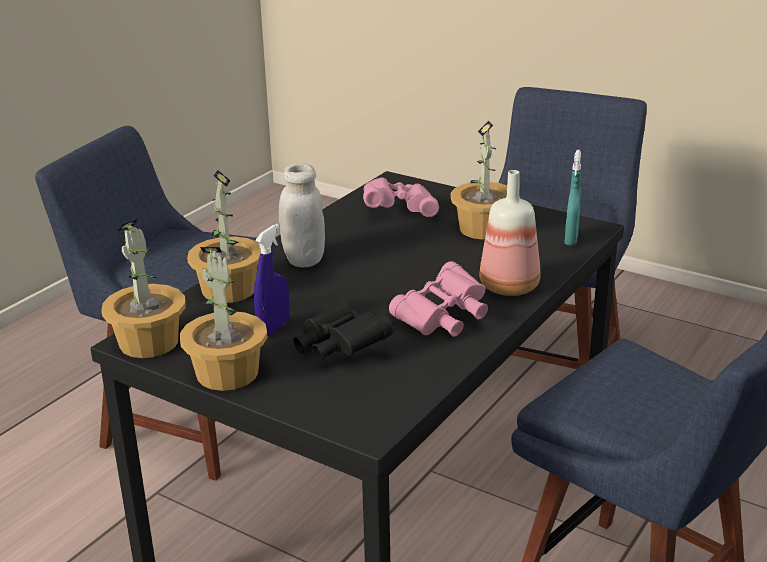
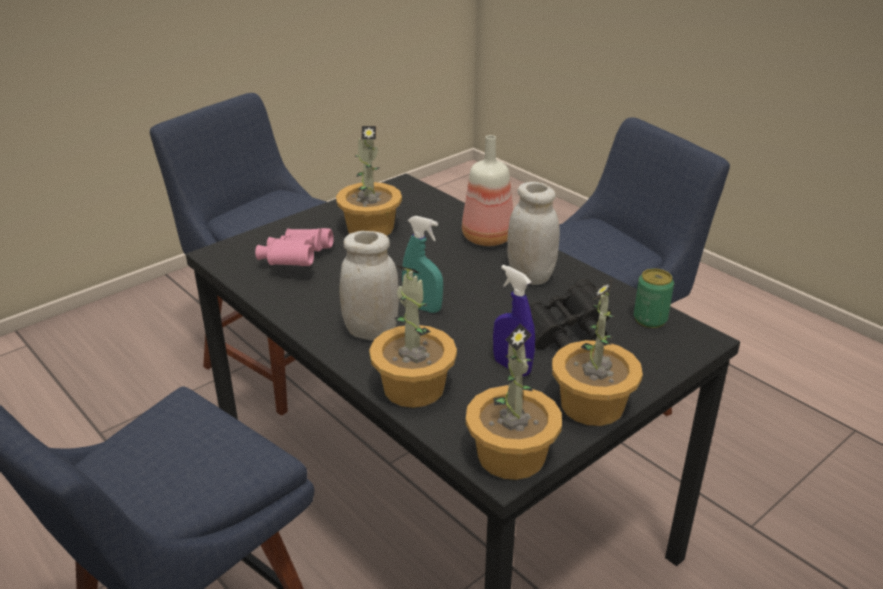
camera: 75 degrees left, 5 degrees up
(394, 396) = (650, 319): none -> can
(443, 319) = (530, 276): pink binoculars -> white jar
(571, 240) = (419, 197): turquoise spray bottle -> turquoise spray bottle (422, 307)

